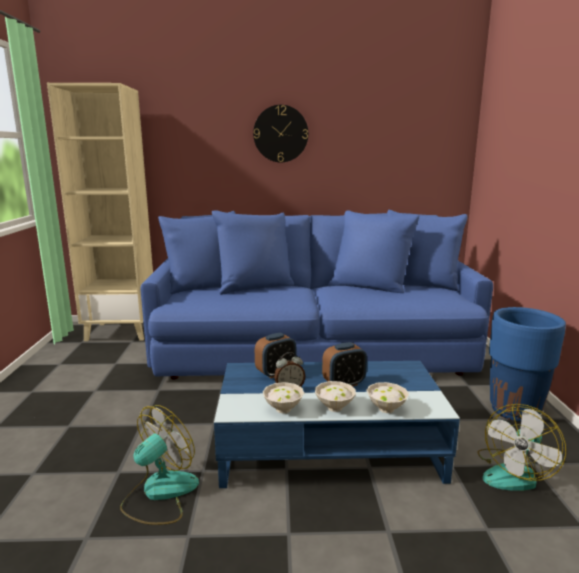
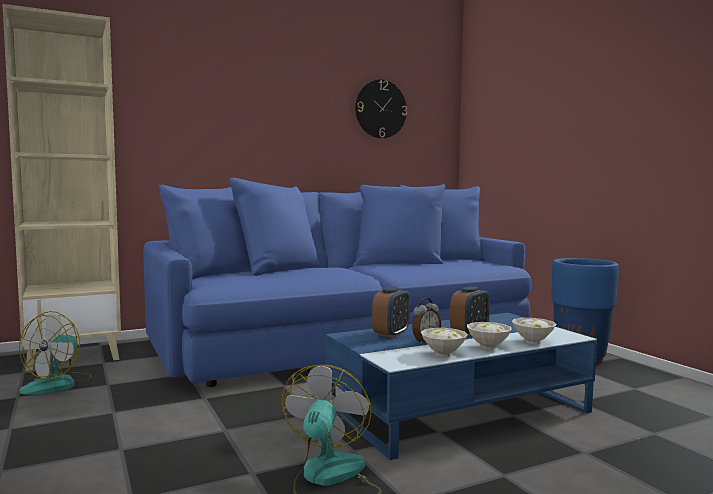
camera: 25 degrees left, 10 degrees down
(280, 134) = (276, 102): wall clock -> wall clock (380, 109)
(514, 473) = (628, 396): fan -> fan (58, 384)

